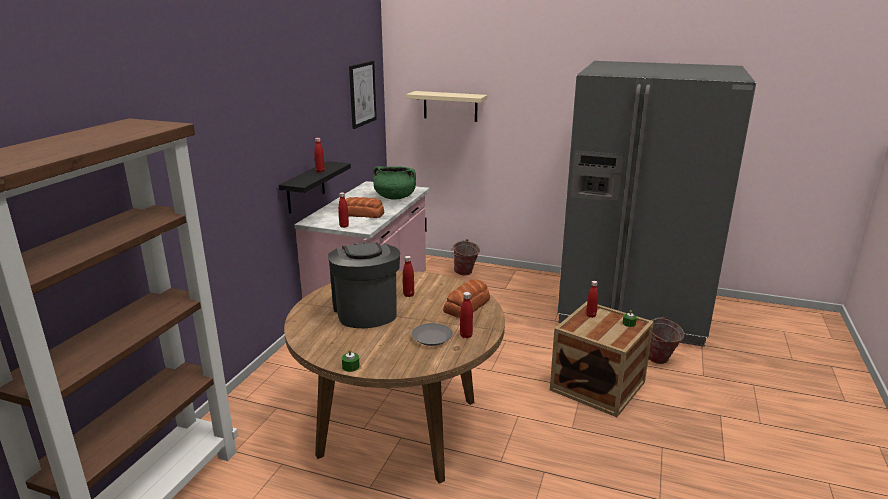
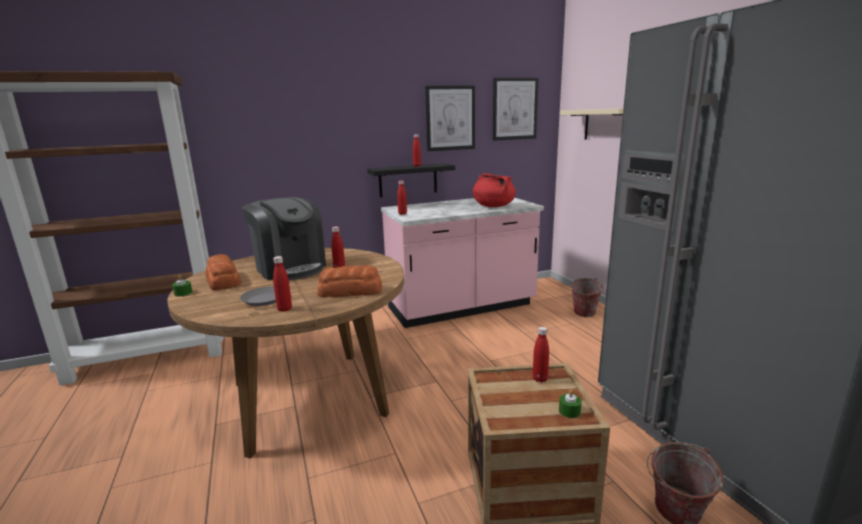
camera: 50 degrees right, 5 degrees down
(327, 113) = (450, 118): none -> picture
(362, 214) = (437, 210): bread -> bread (223, 280)
(365, 310) = (290, 268): coffee machine -> coffee machine turned 105 degrees clockwise
(394, 197) = (493, 206): green cooking pot -> red cooking pot

